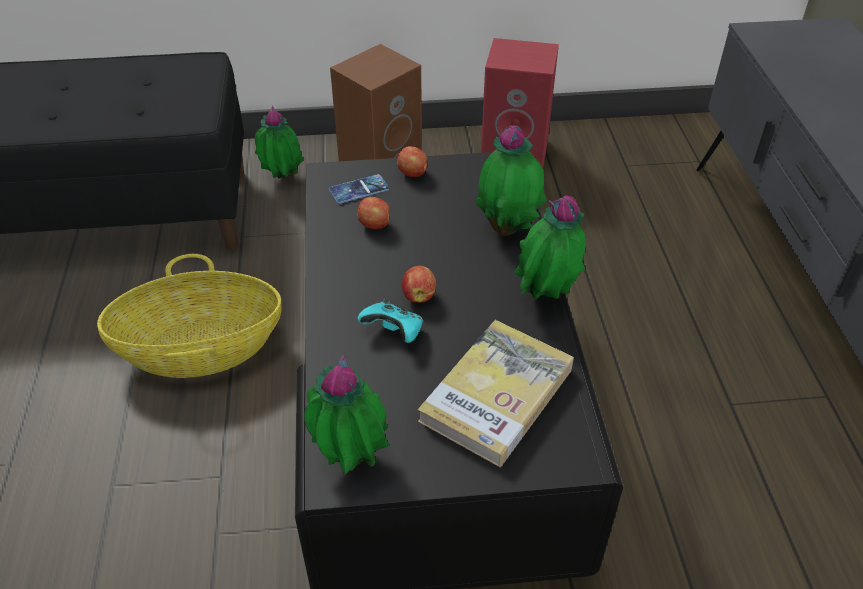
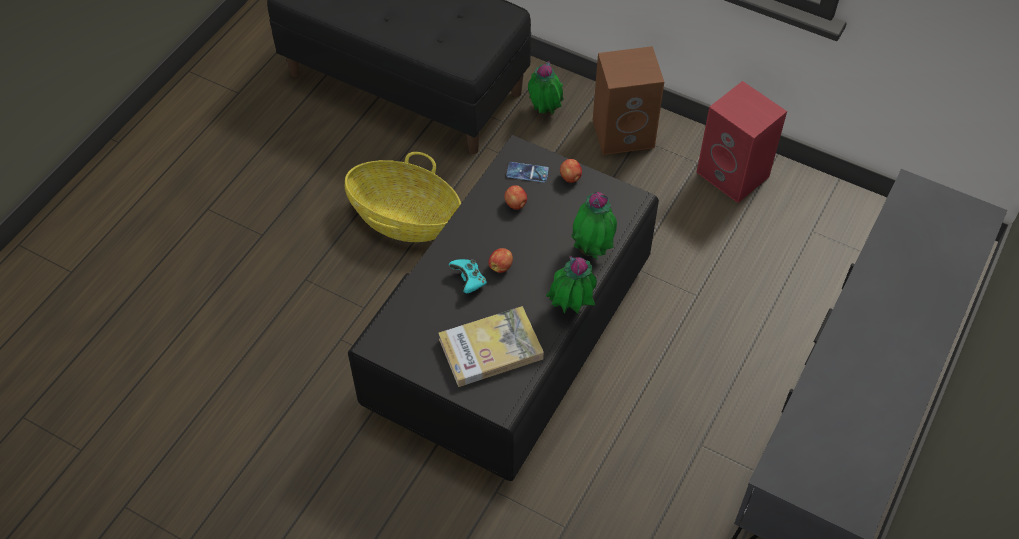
camera: 35 degrees right, 10 degrees up
(350, 460) = (390, 339): potted plant -> none

